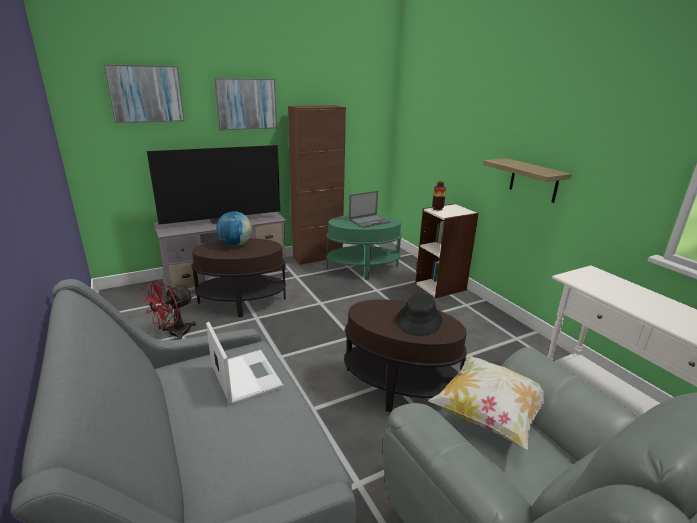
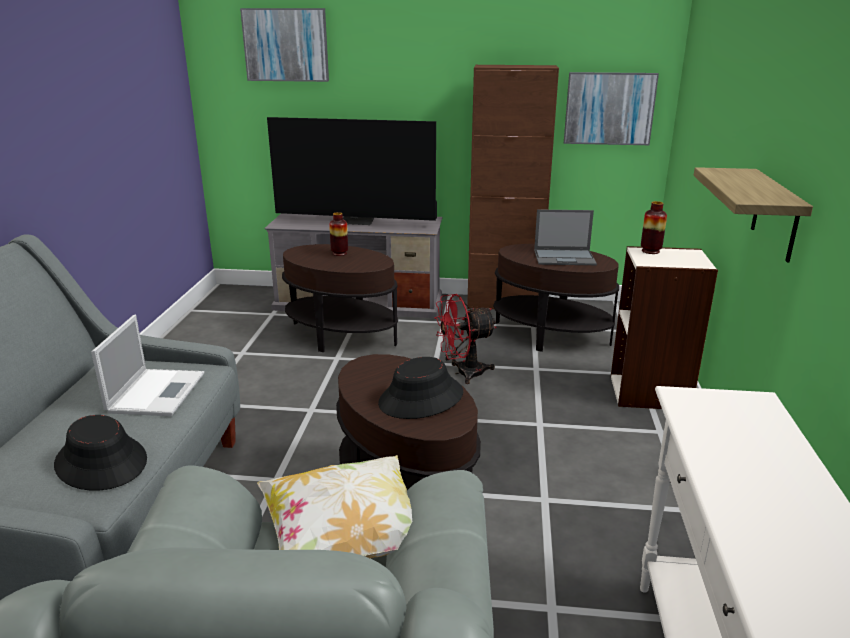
camera: 35 degrees right, 0 degrees up
(174, 334) = (235, 349): red fan -> red fan (463, 373)
(235, 245) = (339, 253): globe -> vase
(246, 104) = (414, 60): picture -> picture (609, 108)
(283, 439) = (102, 462): none -> black hat
(362, 269) = (550, 335): green side table -> brown side table

